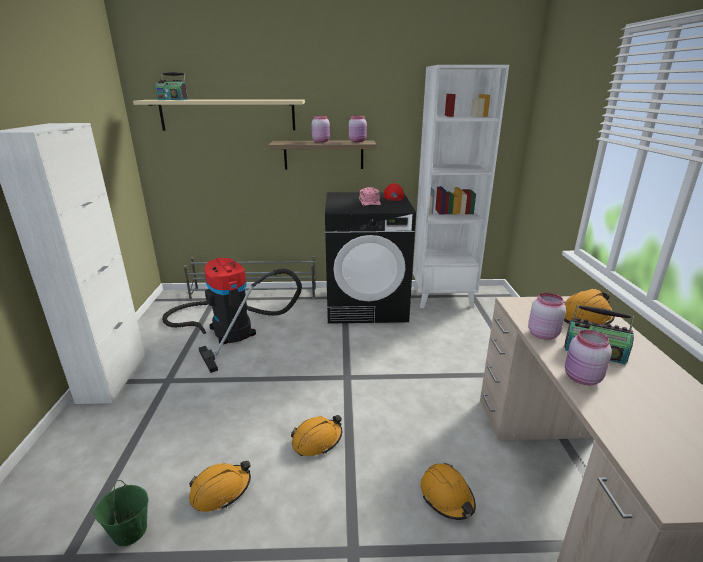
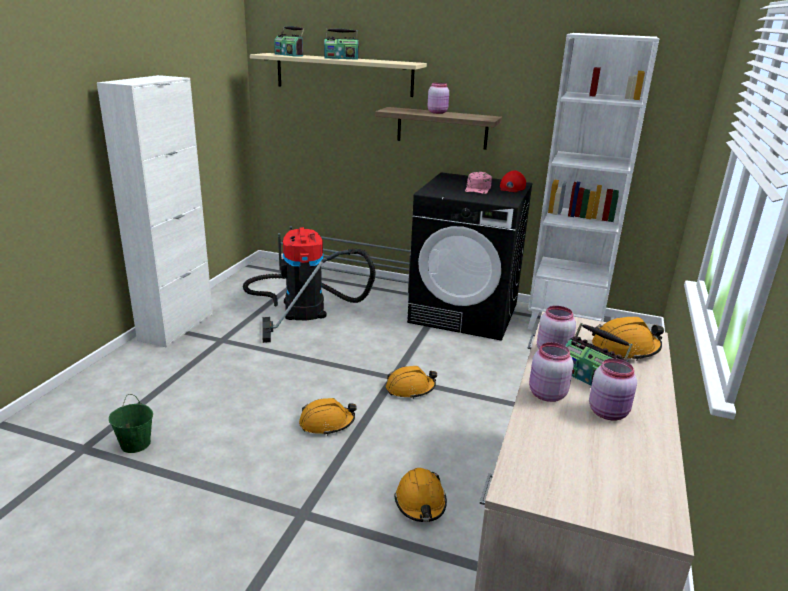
camera: 20 degrees right, 0 degrees up
(221, 490) = (219, 437): orange hard hat -> orange hard hat (410, 389)
(226, 99) = (341, 58): none -> radio
(358, 141) = (480, 116): pink jar -> pink jar (609, 413)

